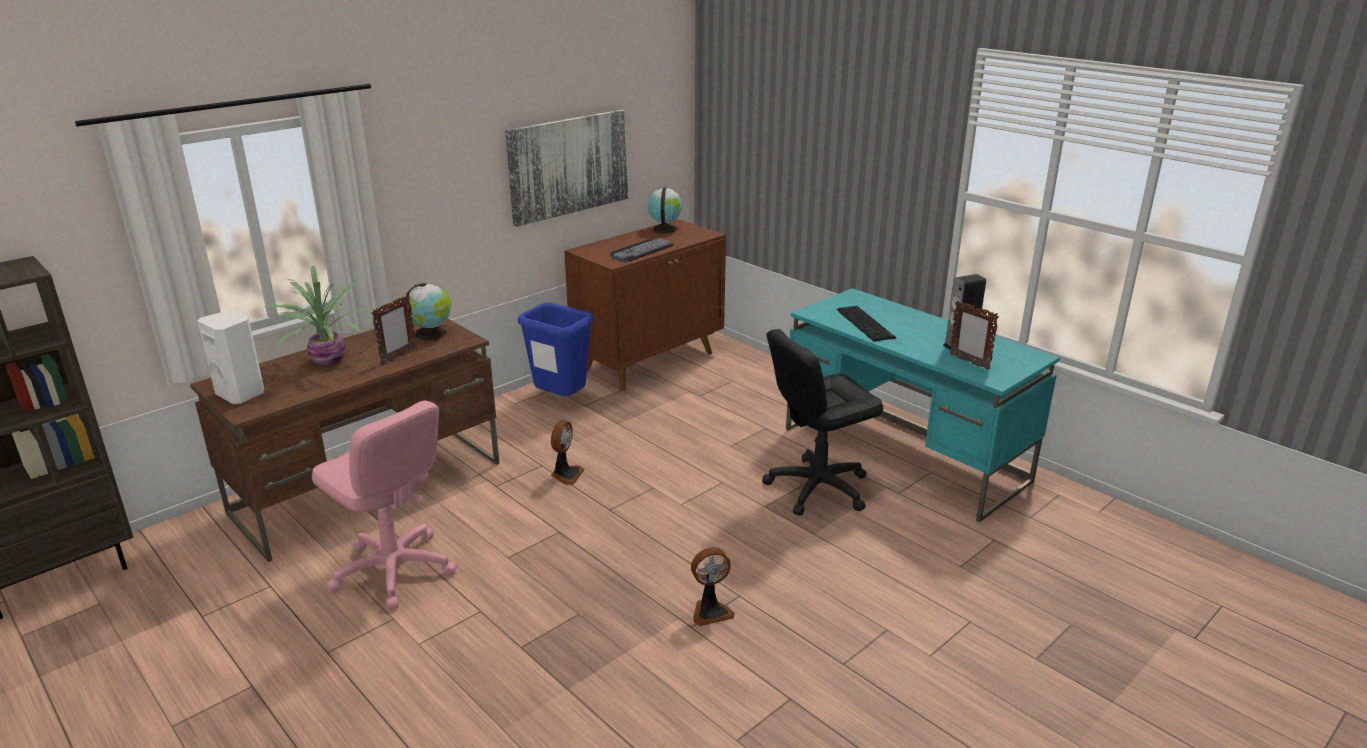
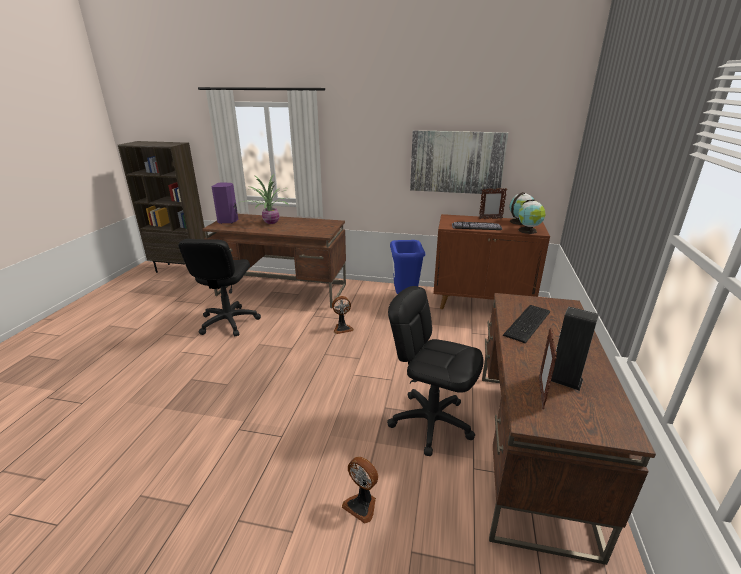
camera: 55 degrees right, 0 degrees up
(242, 394) = (228, 221): white speaker -> purple speaker
(393, 570) = (228, 322): pink office chair -> black office chair
(398, 357) = (290, 230): picture frame -> picture frame (490, 219)
(432, 334) = (321, 227): globe -> globe (528, 231)
(710, 611) = (258, 430): fan -> fan (362, 505)
(905, 455) = (529, 451): turquoise desk -> brown desk

